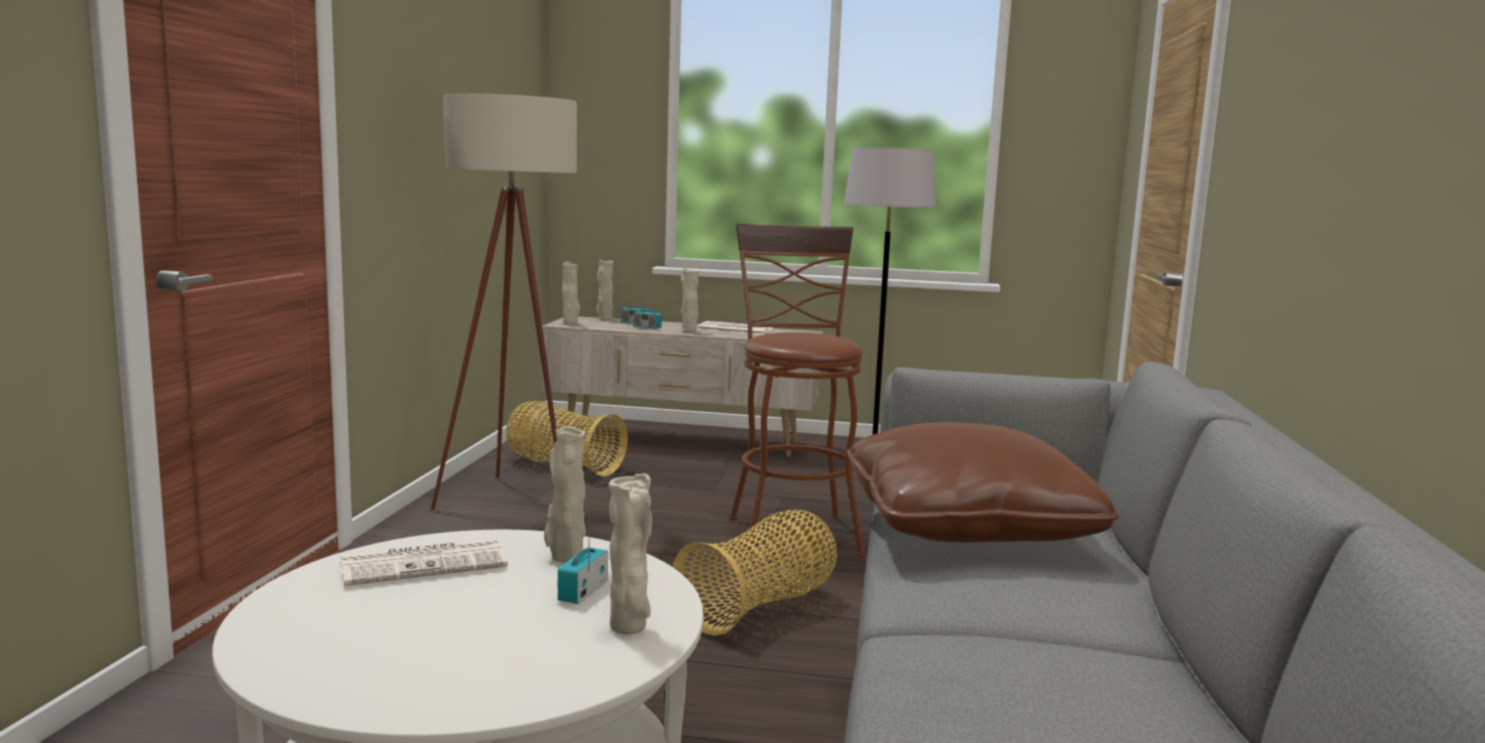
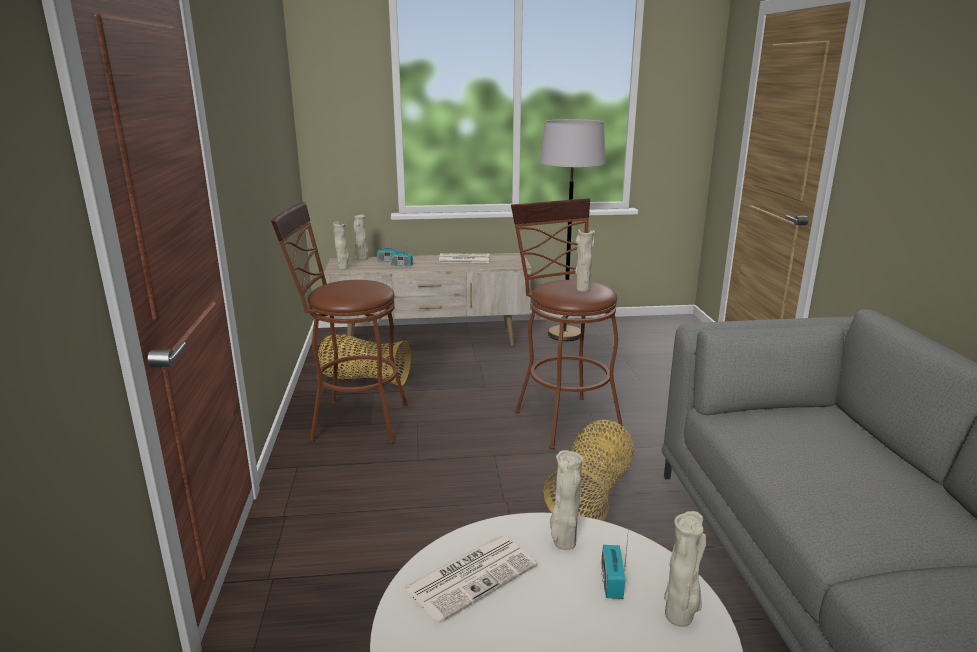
camera: 15 degrees left, 10 degrees up
(512, 500) = (351, 421): beige floor lamp -> brown stool
(689, 331) = (435, 265): beige vase -> beige vase (582, 289)
(967, 526) = (799, 455): brown pillow -> none

